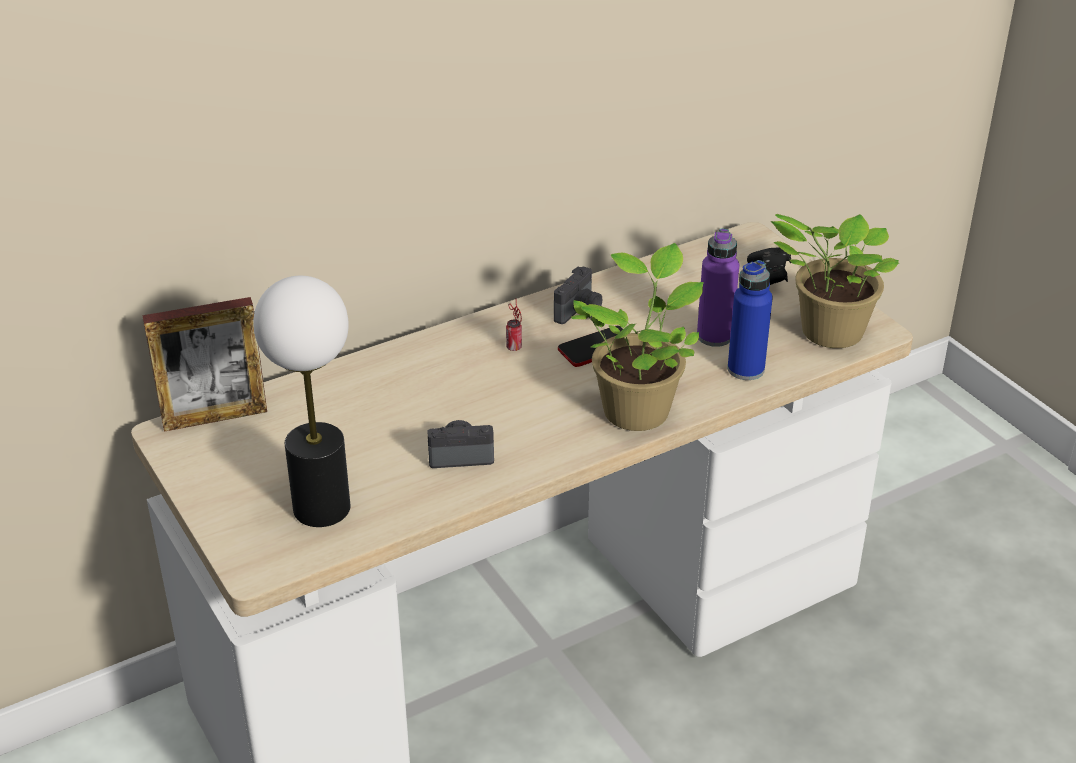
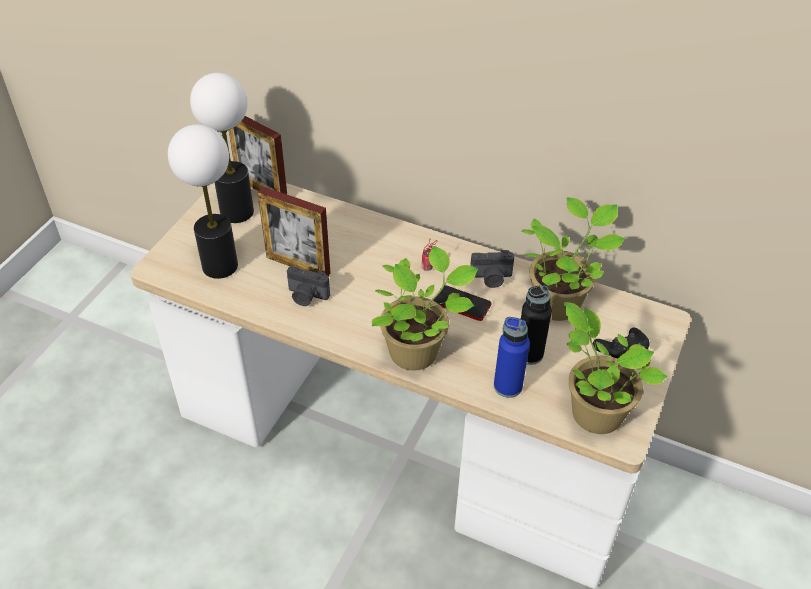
camera: 55 degrees right, 10 degrees up
(234, 455) = (237, 212): none -> table lamp
(398, 441) = (298, 265): none -> picture frame
(460, 455) = (306, 296): camera -> camera turned 150 degrees clockwise
(662, 286) = (559, 303): none -> potted plant
(714, 336) = (529, 354): purple bottle -> black bottle

